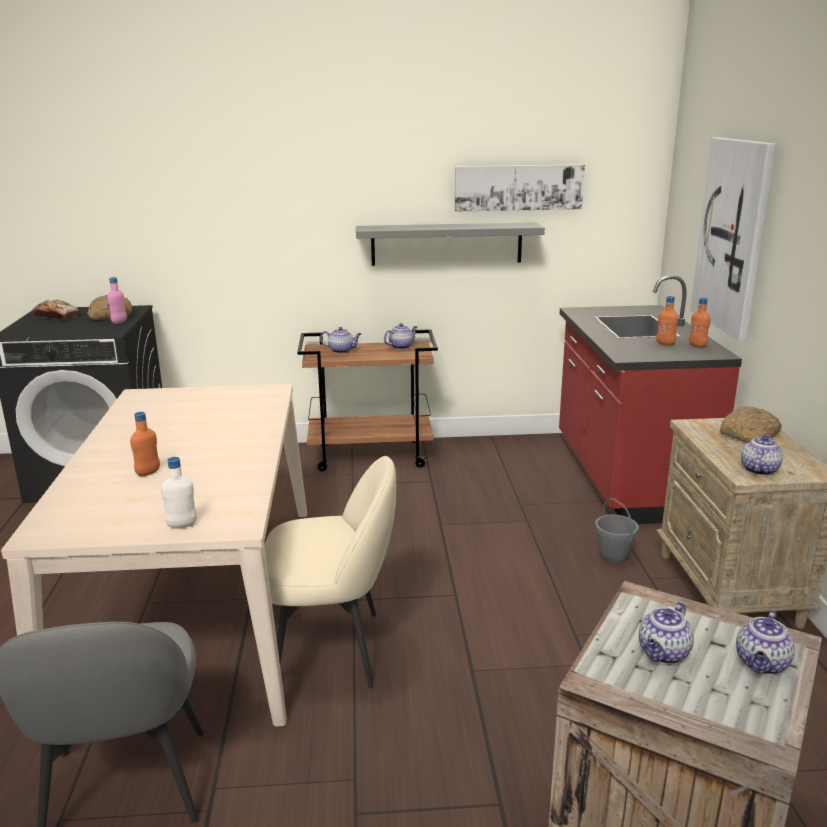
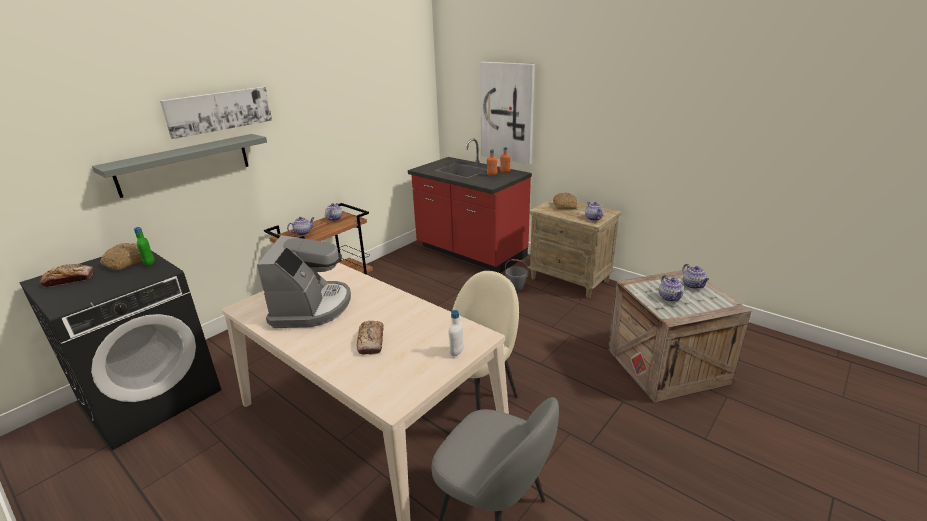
camera: 45 degrees left, 5 degrees up
(119, 322) = (150, 263): pink bottle -> green bottle
(148, 473) = (371, 341): orange bottle -> bread
(179, 418) = (311, 307): none -> coffee machine
(446, 244) = (339, 145): grey shelf -> grey shelf (184, 164)
(518, 187) = (370, 102): picture -> picture (219, 111)

